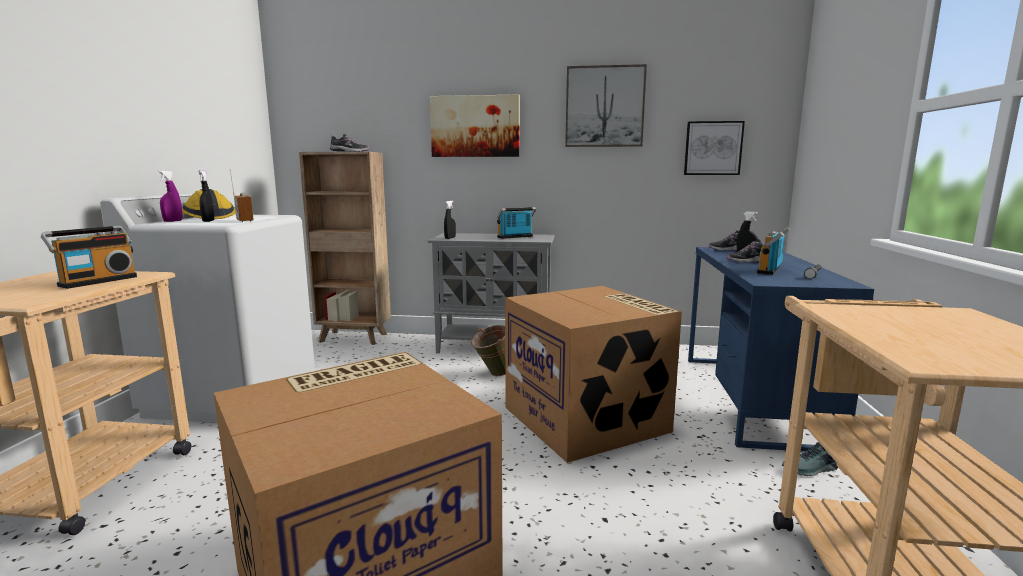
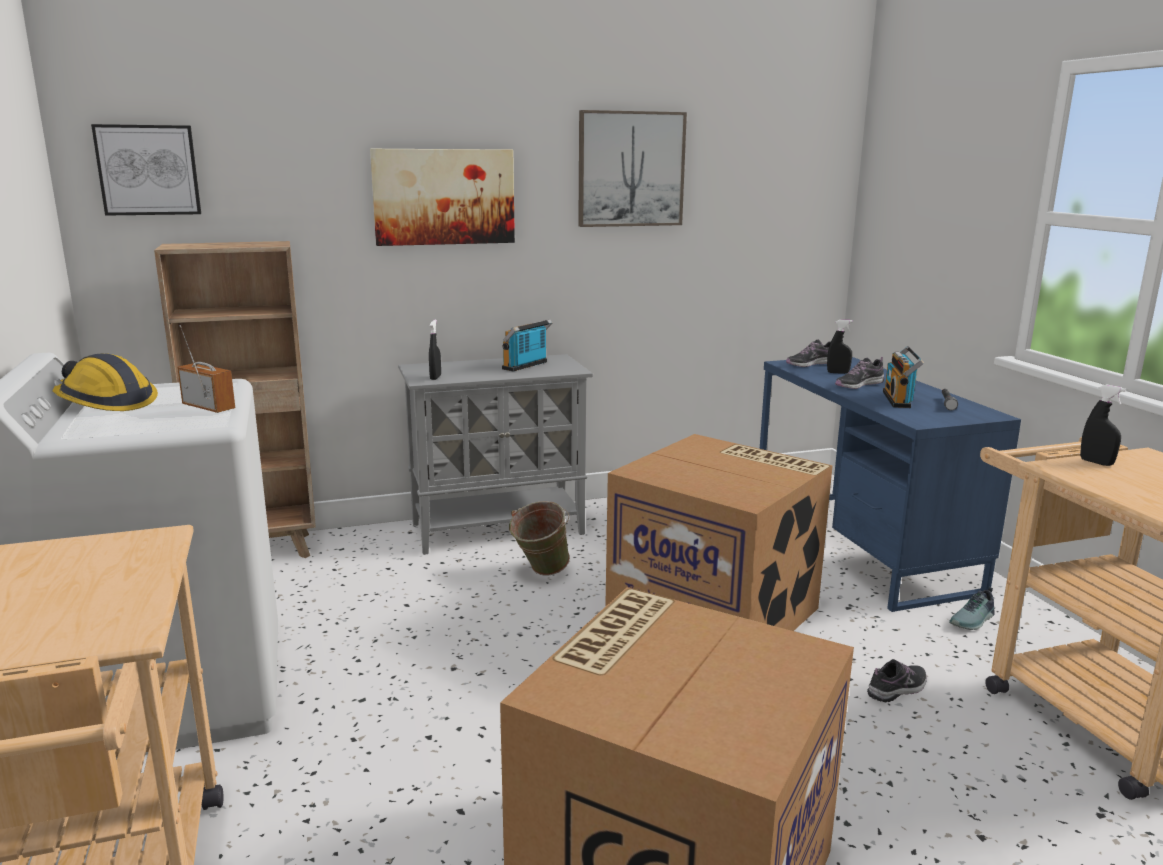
camera: 25 degrees left, 5 degrees up
(97, 281) = (113, 567): radio -> none
(173, 221) = (80, 424): purple spray bottle -> none
(208, 221) = (149, 417): black spray bottle -> black spray bottle (1096, 462)
(349, 152) = (239, 243): shoe -> shoe (897, 689)
(713, 148) = (763, 226): picture -> picture (148, 170)

